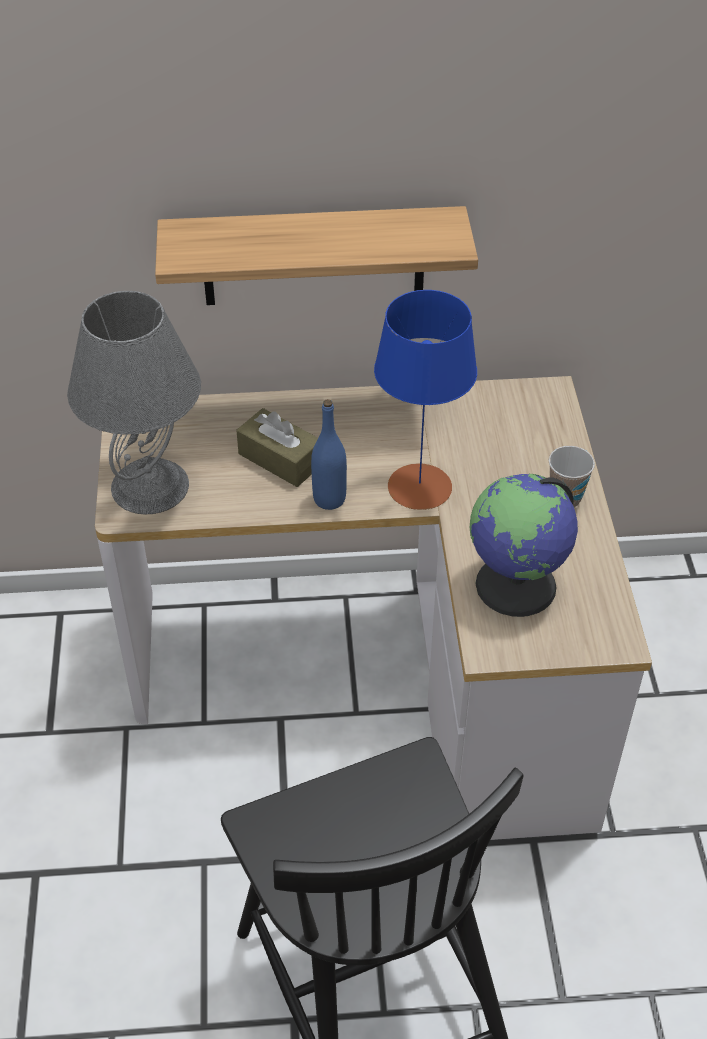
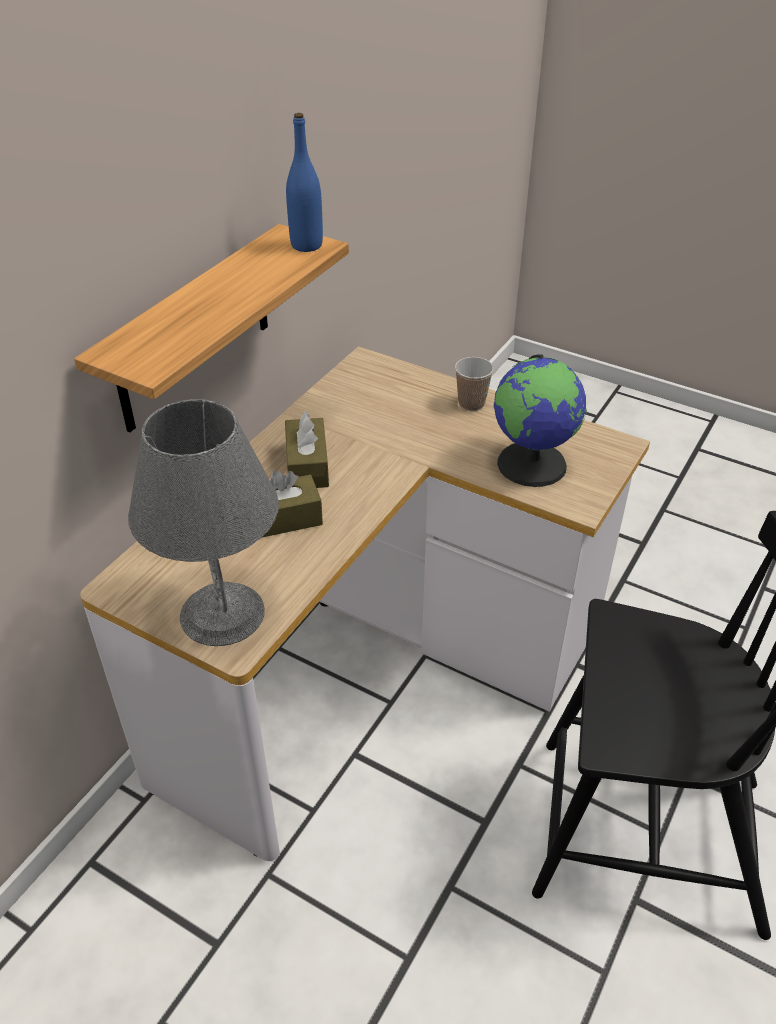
camera: 55 degrees left, 5 degrees down
(329, 499) = (354, 513): blue bottle -> blue bottle (306, 245)
(362, 437) = (307, 465): none -> brown tissue box
(419, 486) = (390, 462): blue table lamp -> none

